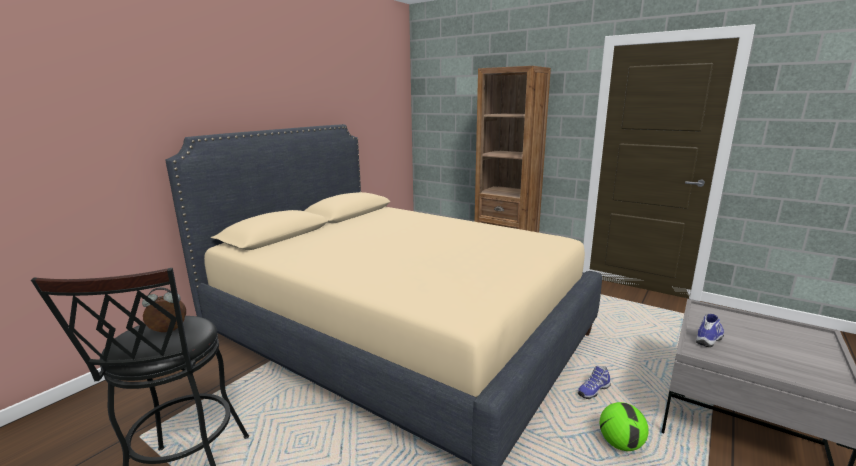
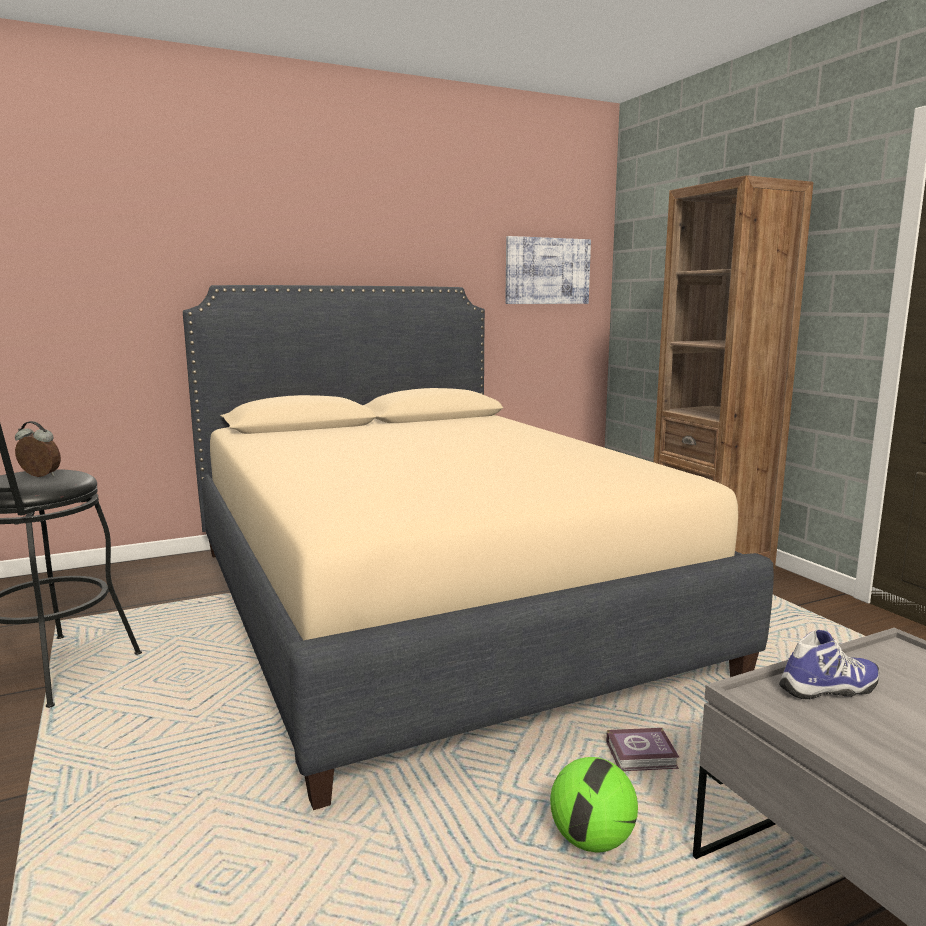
camera: 30 degrees right, 5 degrees down
(382, 109) = (547, 271): none -> picture
(593, 390) = (643, 757): shoe -> book

